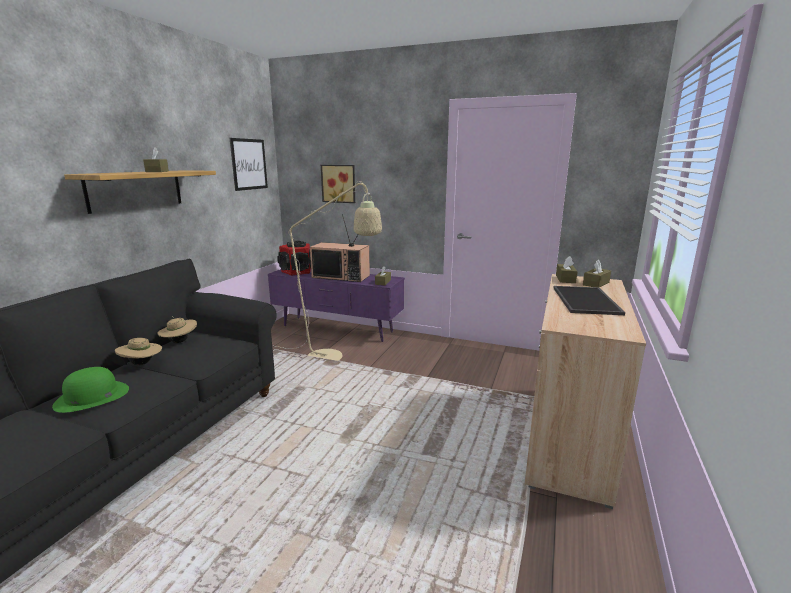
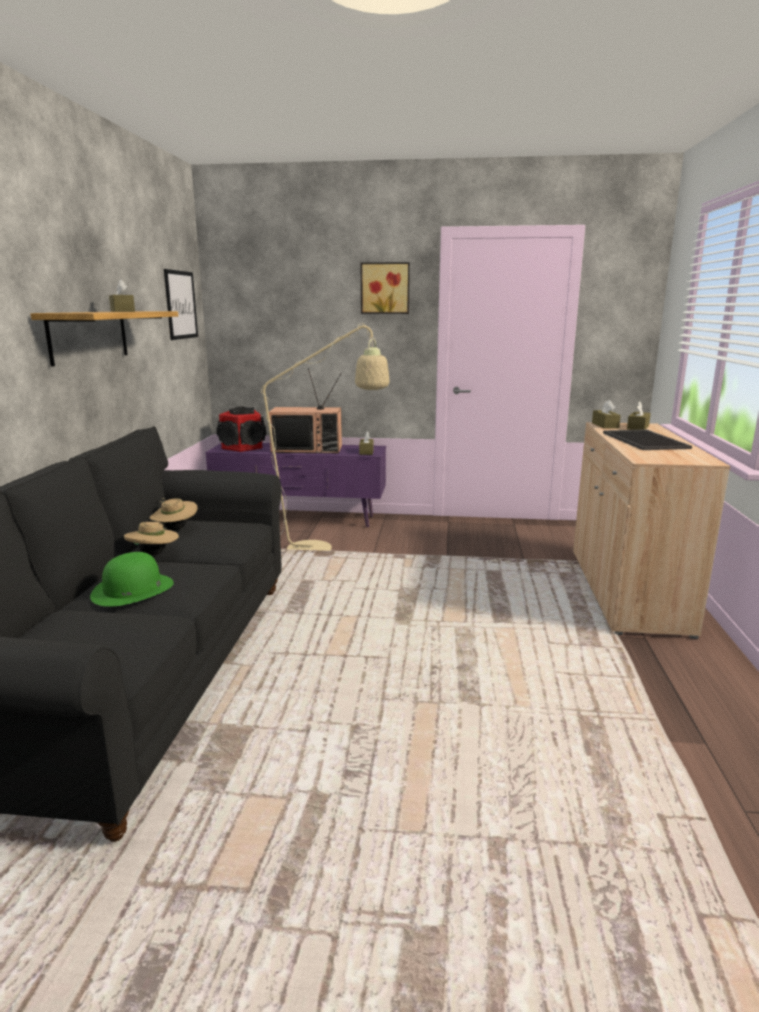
camera: 15 degrees left, 0 degrees up
(339, 183) = (295, 330): picture -> picture (385, 288)

